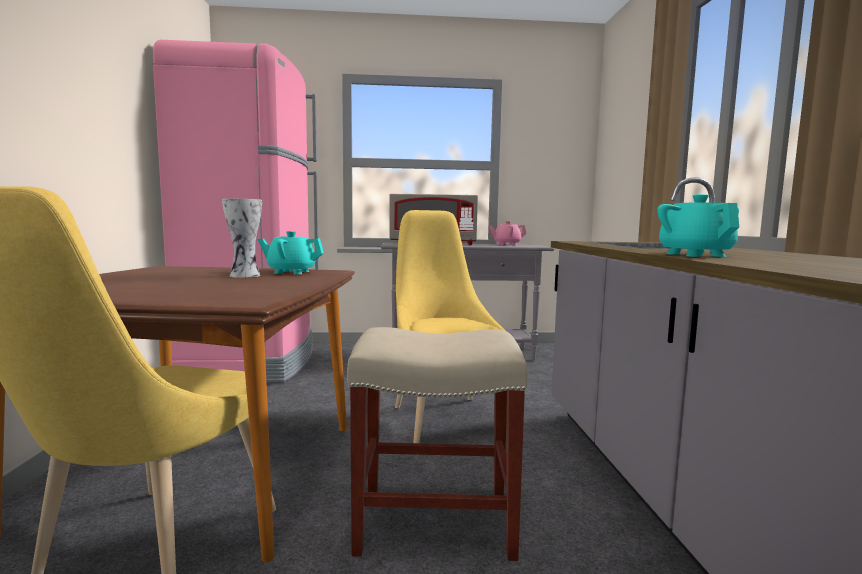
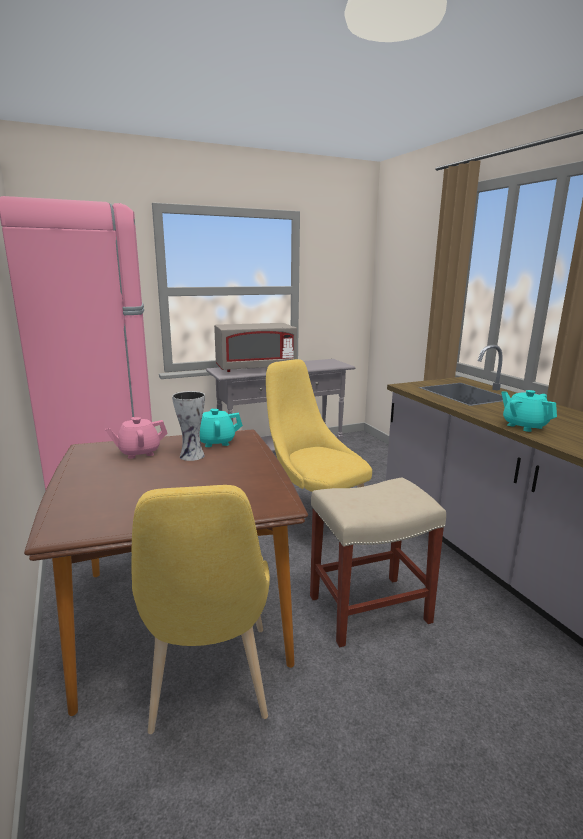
camera: 20 degrees left, 10 degrees up
(506, 245) = (314, 363): pink teapot -> pink teapot (139, 452)

